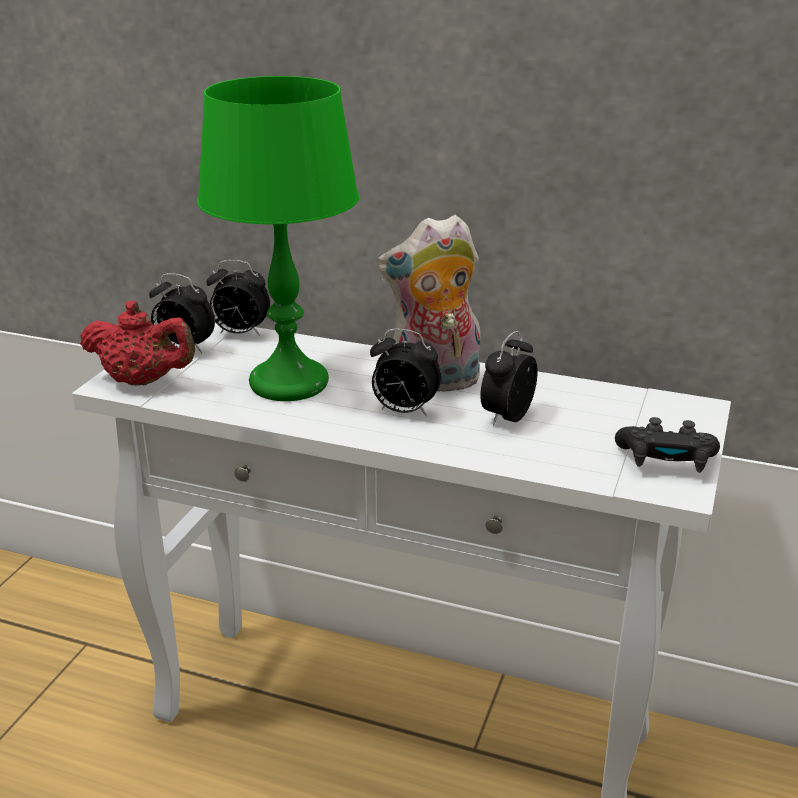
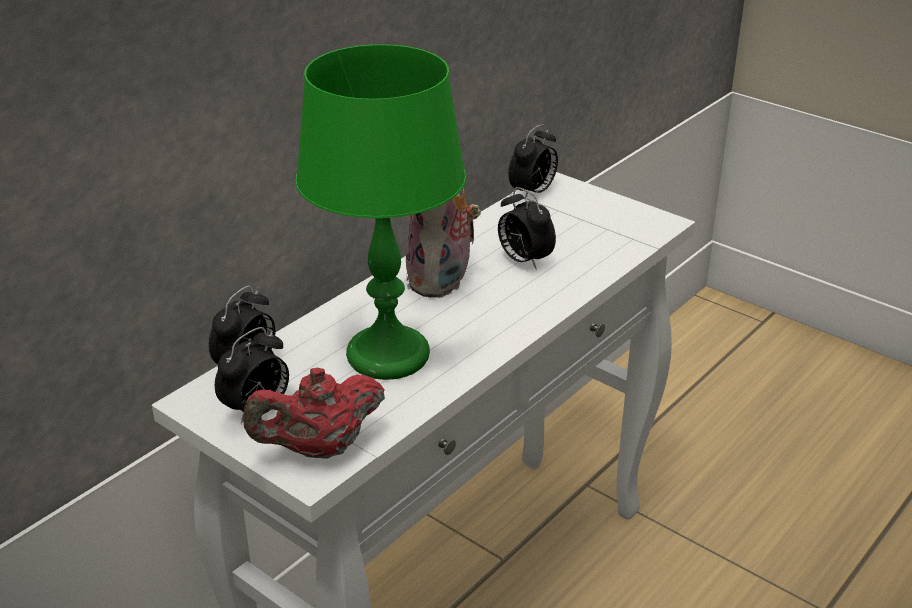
camera: 70 degrees left, 5 degrees up
(143, 381) = (319, 448): red teapot -> red teapot turned 150 degrees counterclockwise
(403, 411) = (484, 305): alarm clock -> alarm clock (532, 193)
(666, 462) = (625, 217): black game controller -> none

